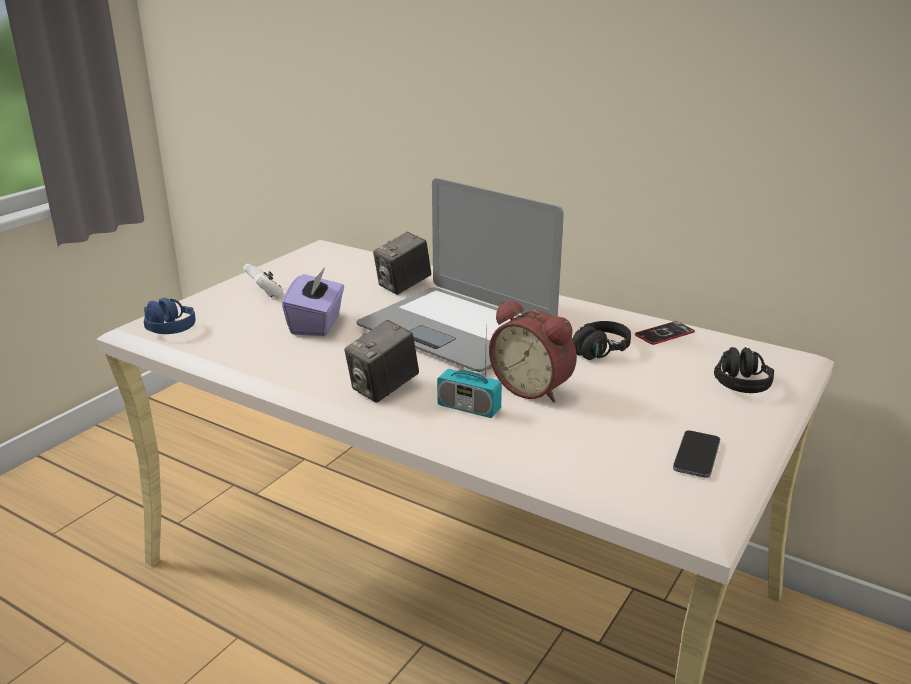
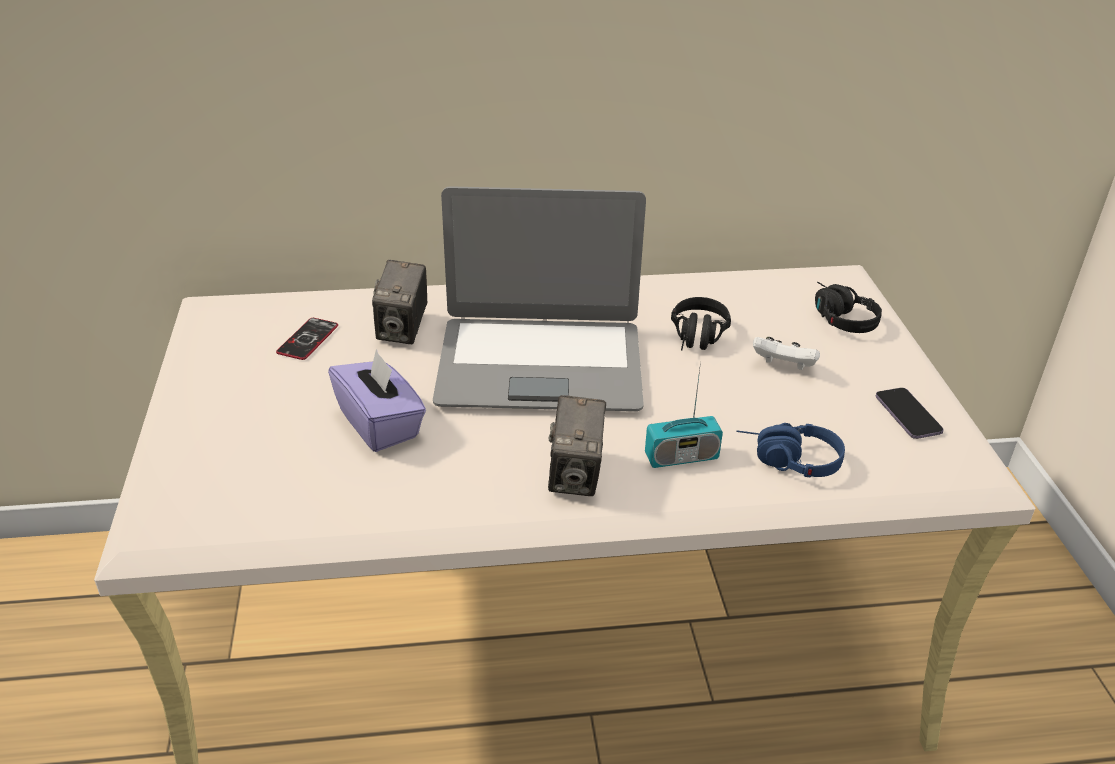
camera: 40 degrees left, 10 degrees up
(166, 326) = (189, 514): blue headphones -> blue headphones (786, 461)
(265, 293) = (249, 408): white game controller -> white game controller (783, 367)
(533, 388) = (702, 405): alarm clock -> none
(664, 334) = (723, 290): phone -> phone (308, 340)

